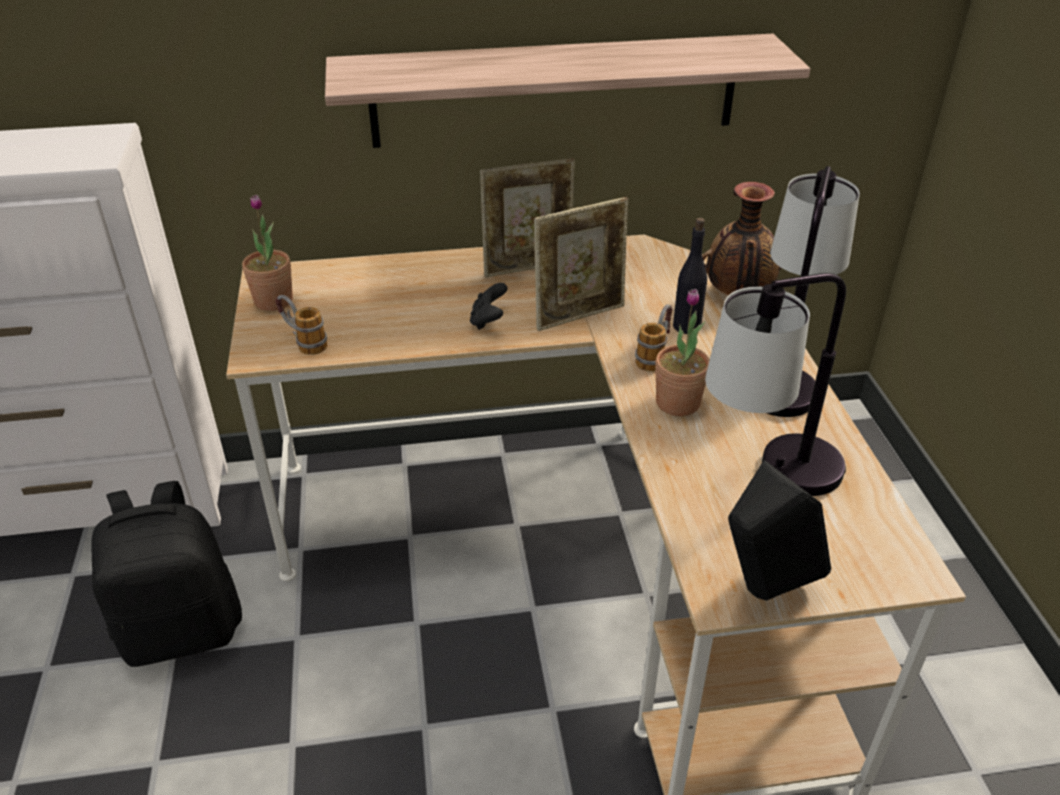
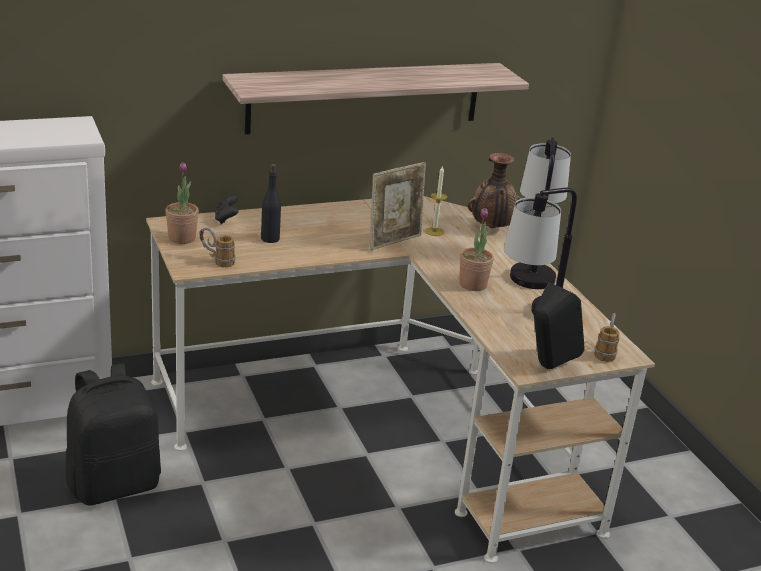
camera: 15 degrees left, 10 degrees down
(488, 321) = (336, 245): black game controller -> black game controller (226, 219)
(528, 267) = (349, 215): picture frame -> none
(646, 299) = (434, 231): none -> candle
(655, 356) = (450, 261): mug -> mug (605, 351)
(687, 326) = (465, 245): black bottle -> black bottle (270, 239)

